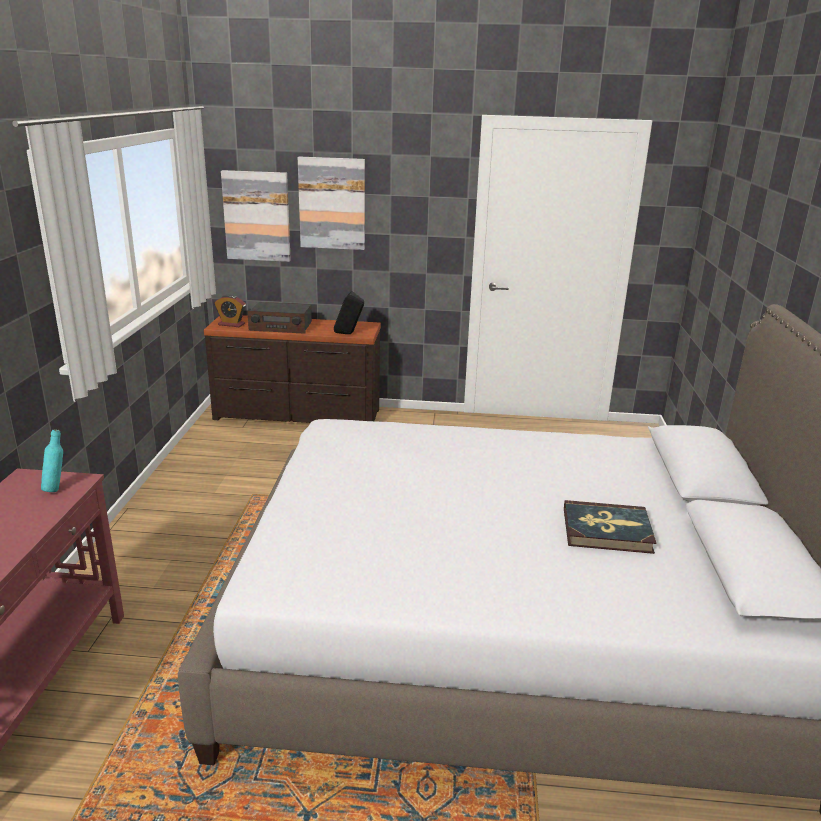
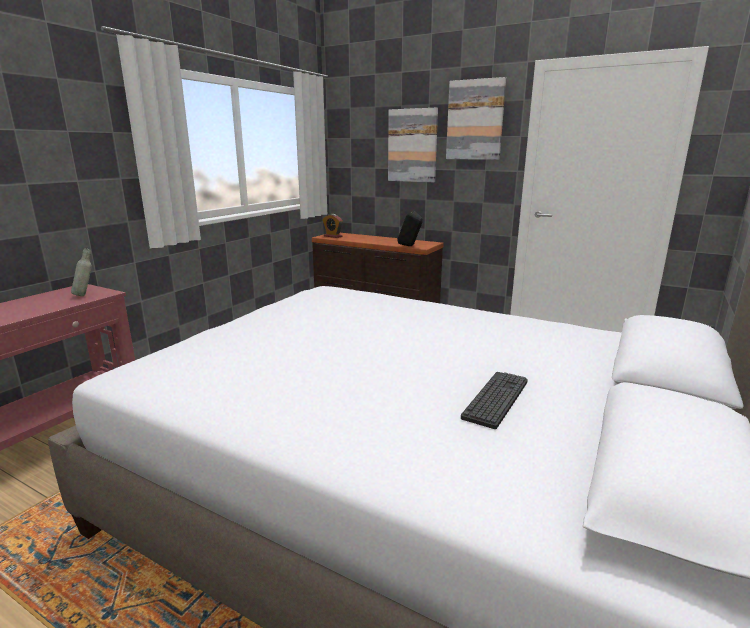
camera: 25 degrees right, 5 degrees down
(56, 488) = (85, 295): turquoise bottle -> grey bottle
(257, 216) = (360, 158): picture -> picture (475, 120)
(281, 326) = (365, 239): radio -> none
(606, 530) = (496, 399): book -> keyboard

